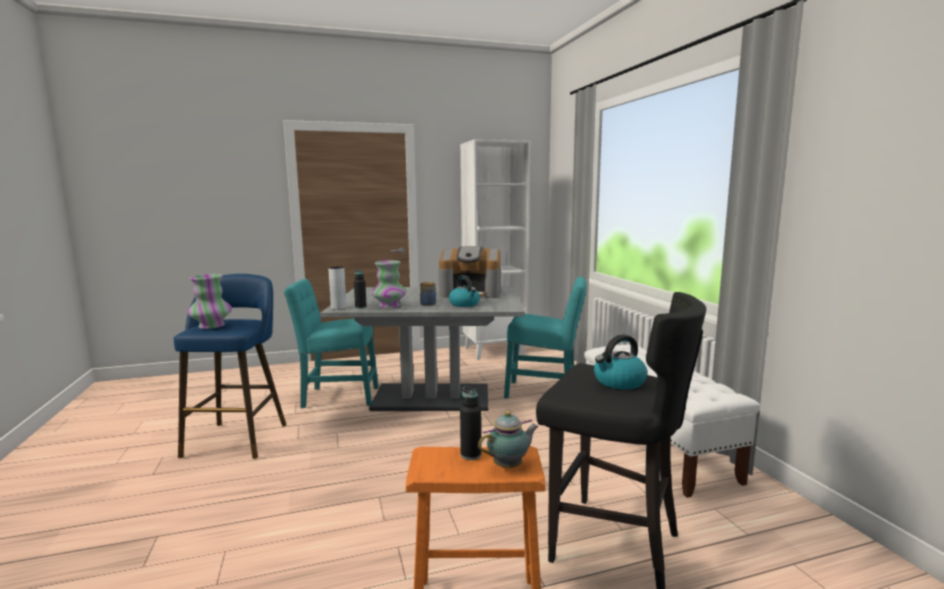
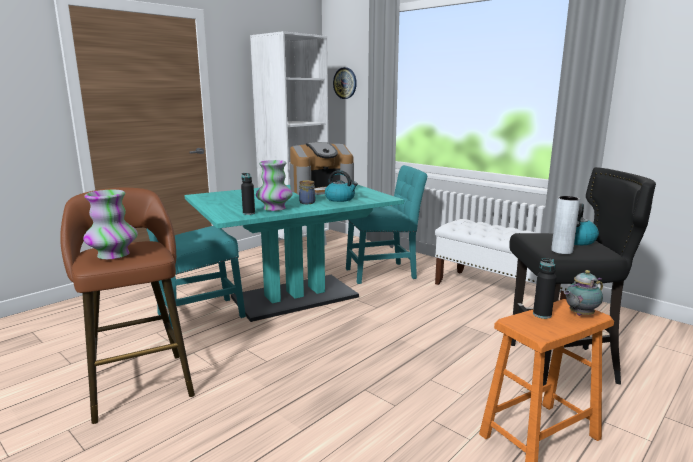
camera: 30 degrees left, 5 degrees up
(238, 437) = (139, 382): blue stool -> brown stool
(338, 308) = (225, 216): grey vase -> grey vase (562, 251)
(431, 398) = (295, 297): grey dining table -> turquoise dining table
(509, 466) = (579, 314): teapot -> teapot turned 150 degrees counterclockwise
(563, 187) = (345, 83): none -> wall clock

